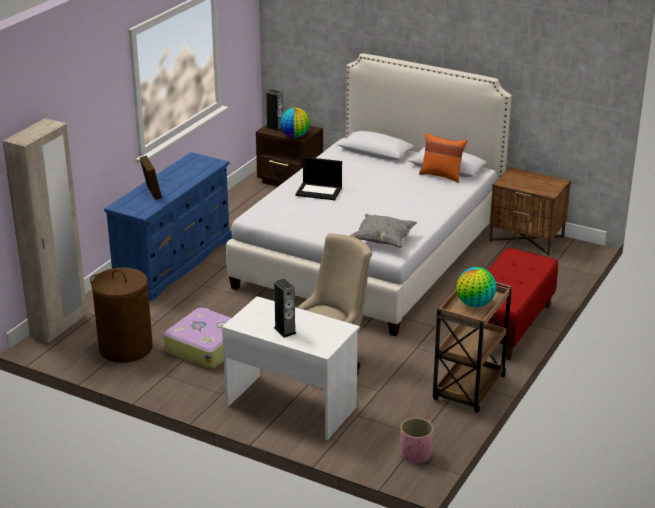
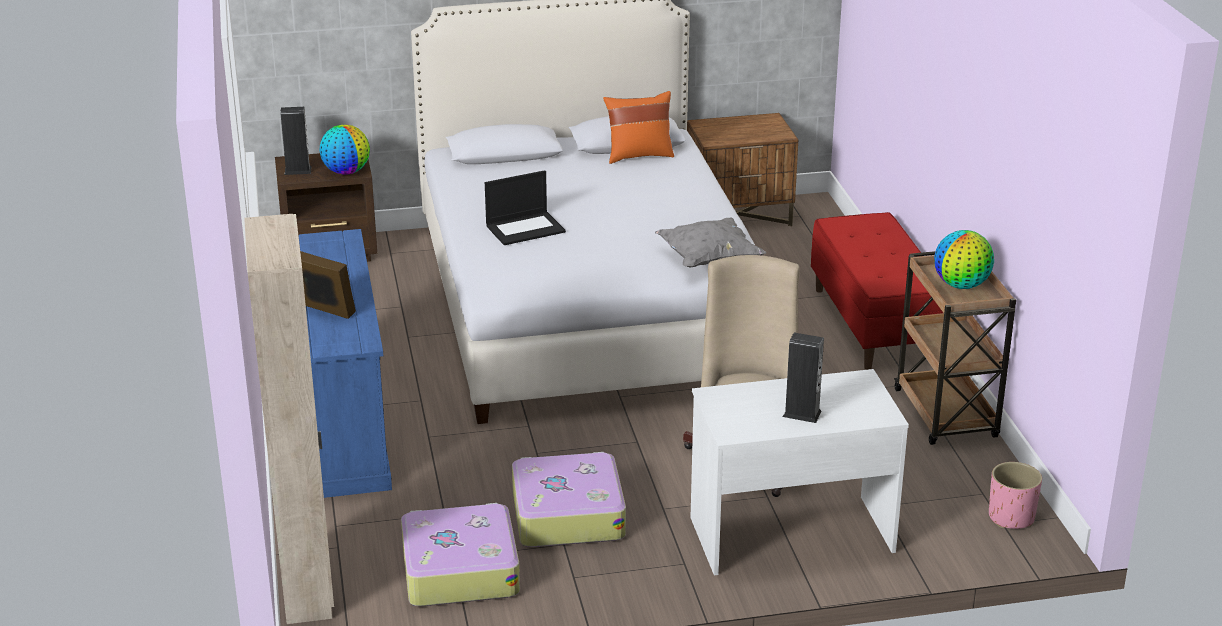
camera: 40 degrees left, 0 degrees up
(125, 348) = (459, 570): brown laundry basket -> suitcase

